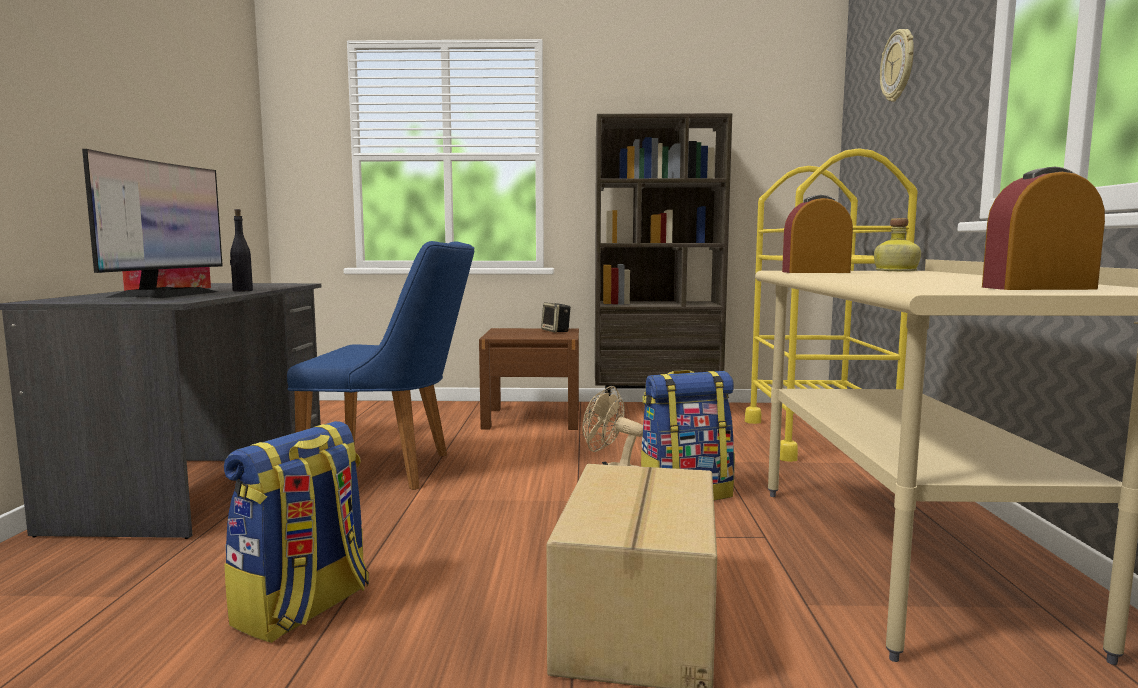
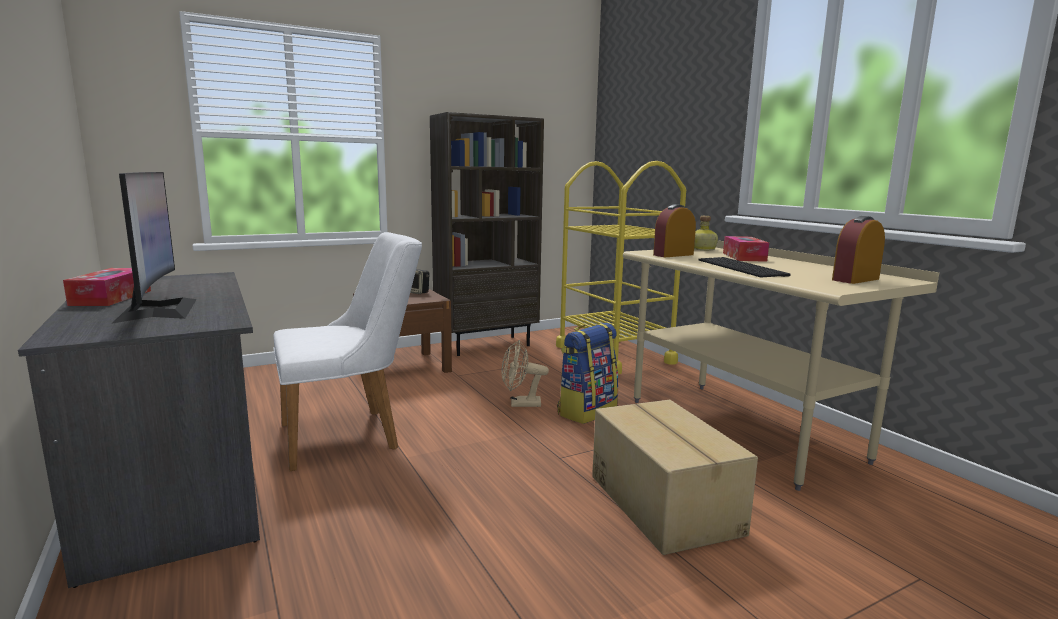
camera: 30 degrees left, 5 degrees up
(242, 290) = (214, 295): black bottle -> none
(304, 609) = (452, 566): backpack -> none
(393, 469) = (351, 435): blue chair -> white chair
(872, 279) = (743, 267): none -> keyboard
(898, 66) = (658, 98): wall clock -> none
(931, 275) = (744, 257): none -> tissue box

